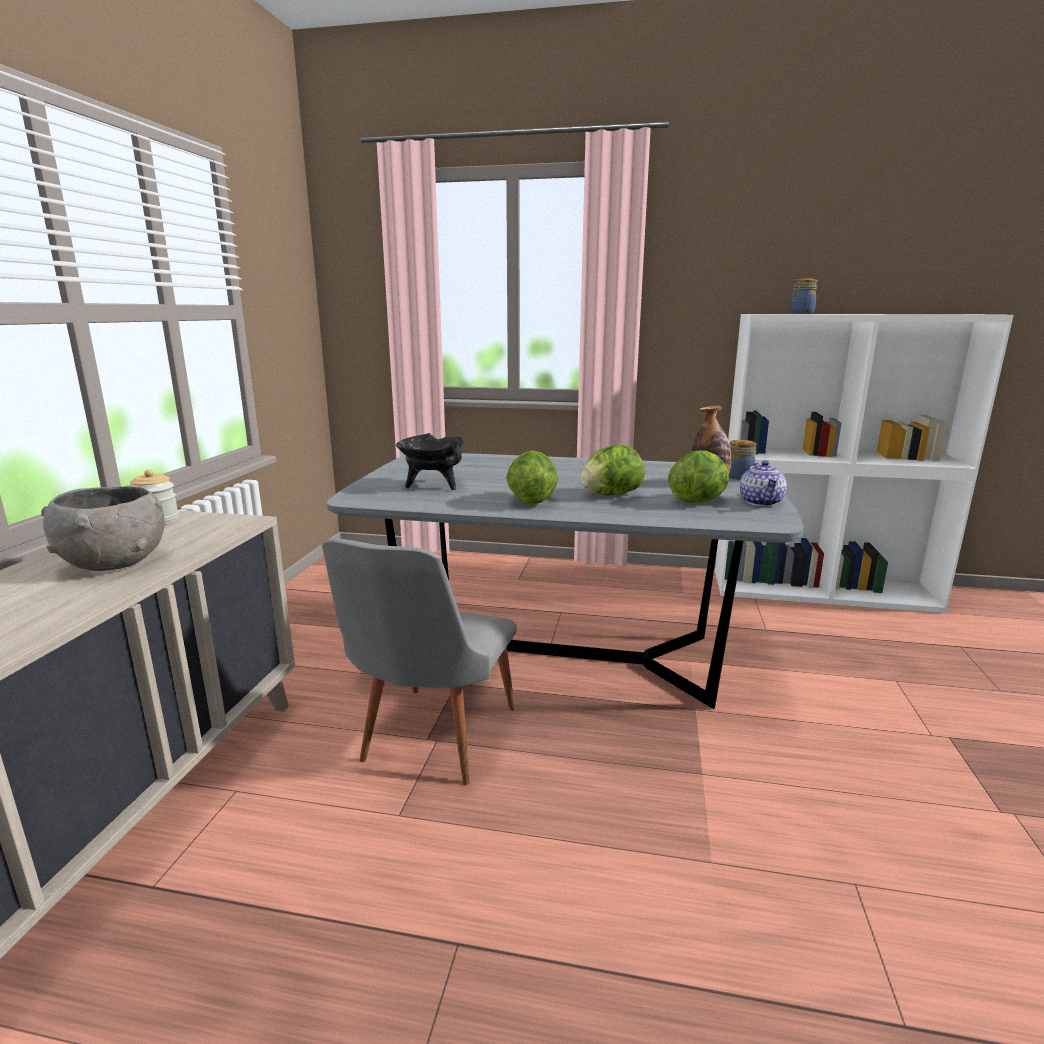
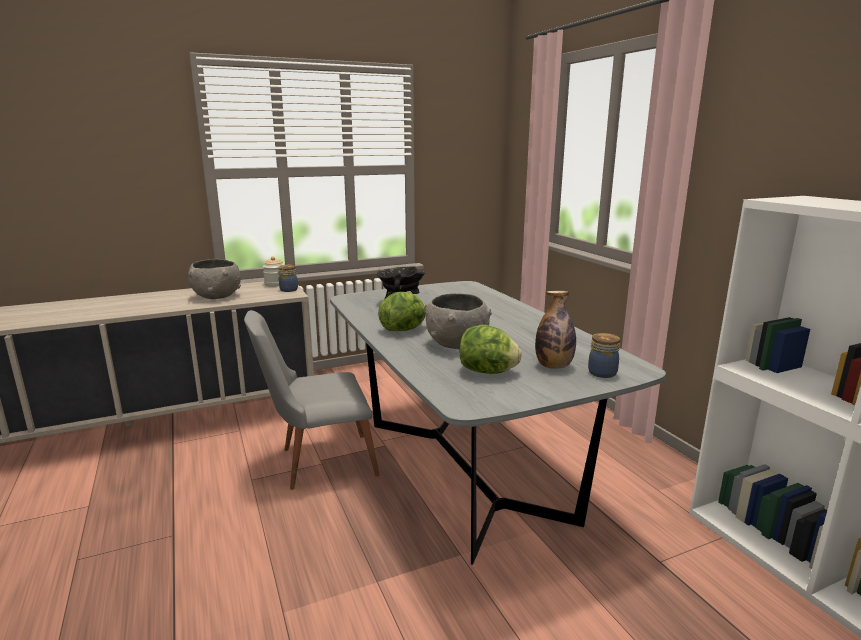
camera: 55 degrees right, 0 degrees up
(610, 495) = (457, 344): lettuce -> grey bowl
(761, 502) = (526, 393): teapot -> none
(800, 313) = (819, 204): jar -> jar (288, 290)

